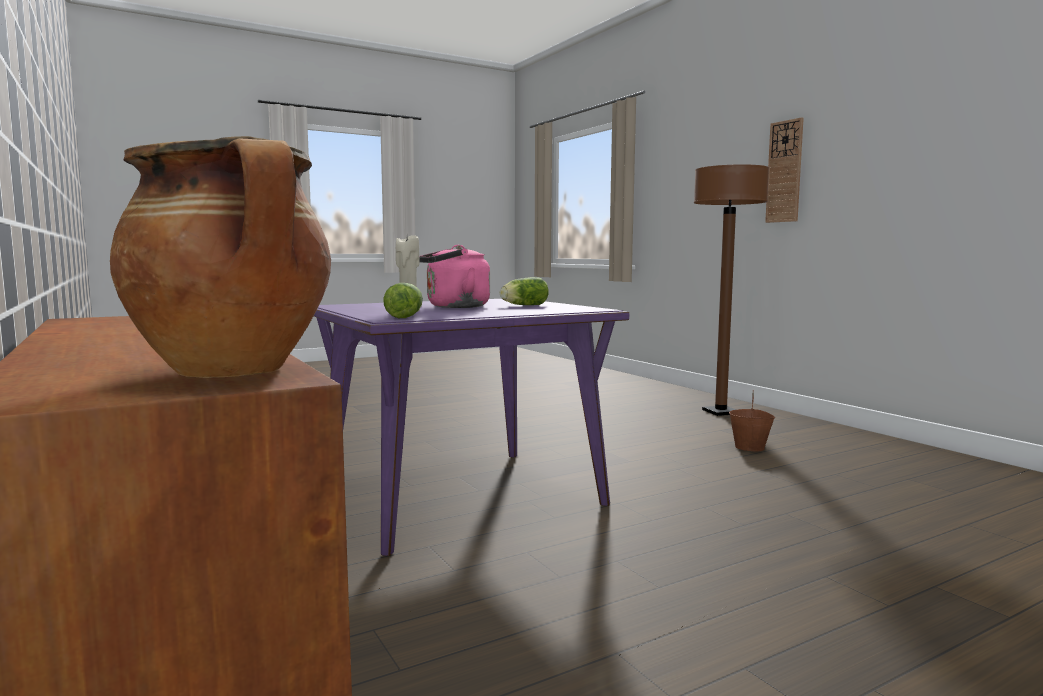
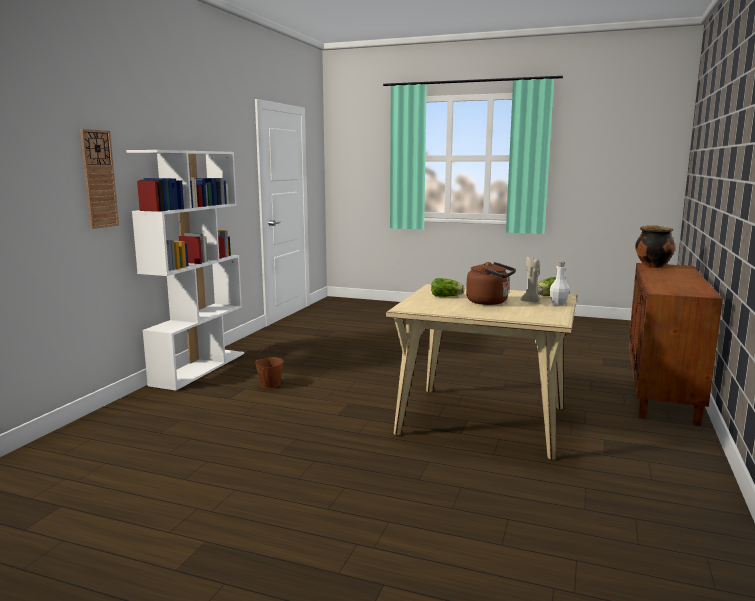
camera: 130 degrees left, 5 degrees up
(364, 312) = (558, 304): none -> white bottle
(454, 307) = (490, 302): pink kettle -> brown kettle
(461, 496) = (483, 420): purple dining table -> beige dining table
(720, 412) = (160, 409): brown floor lamp -> none
(858, 435) = (199, 368): none -> white bookcase

